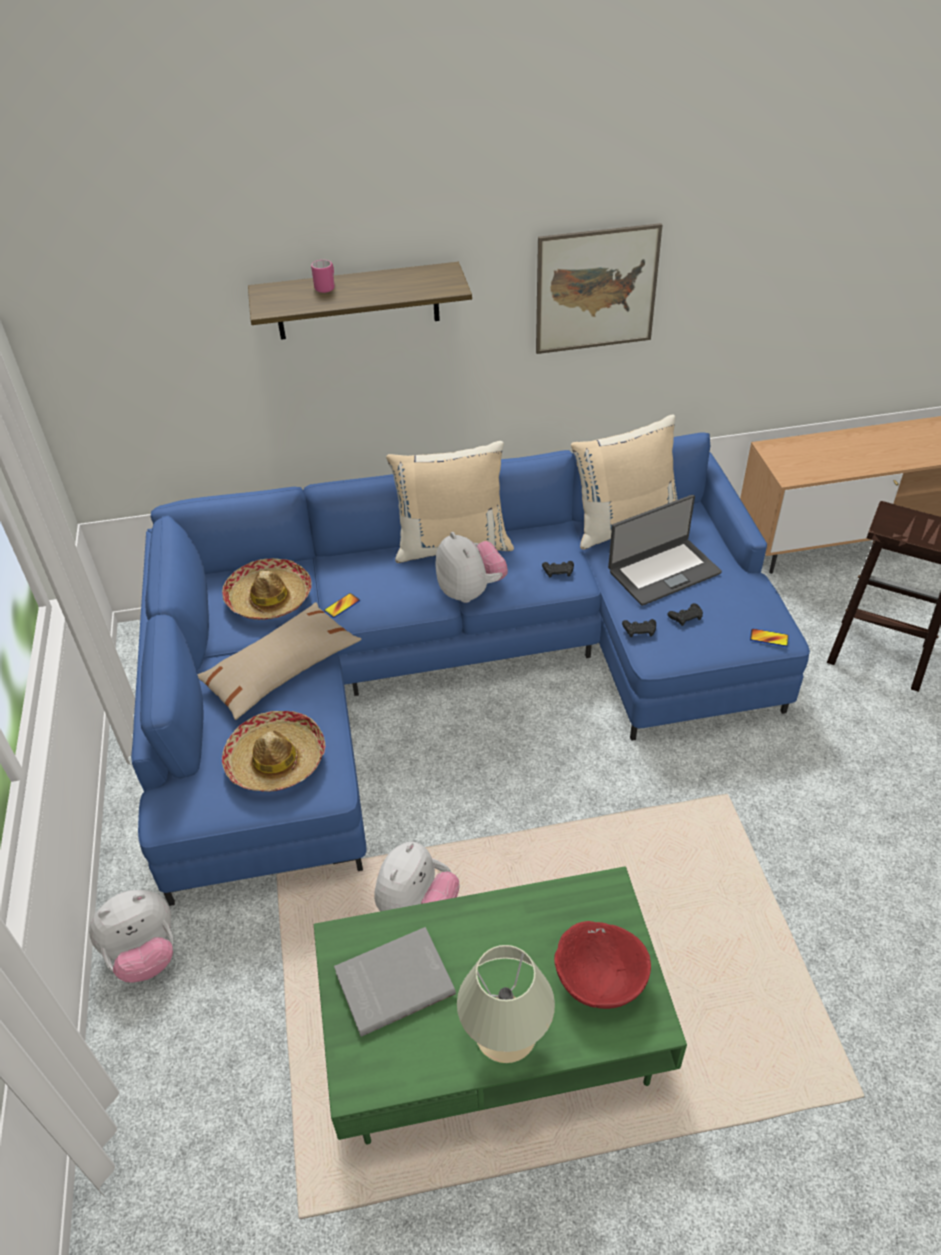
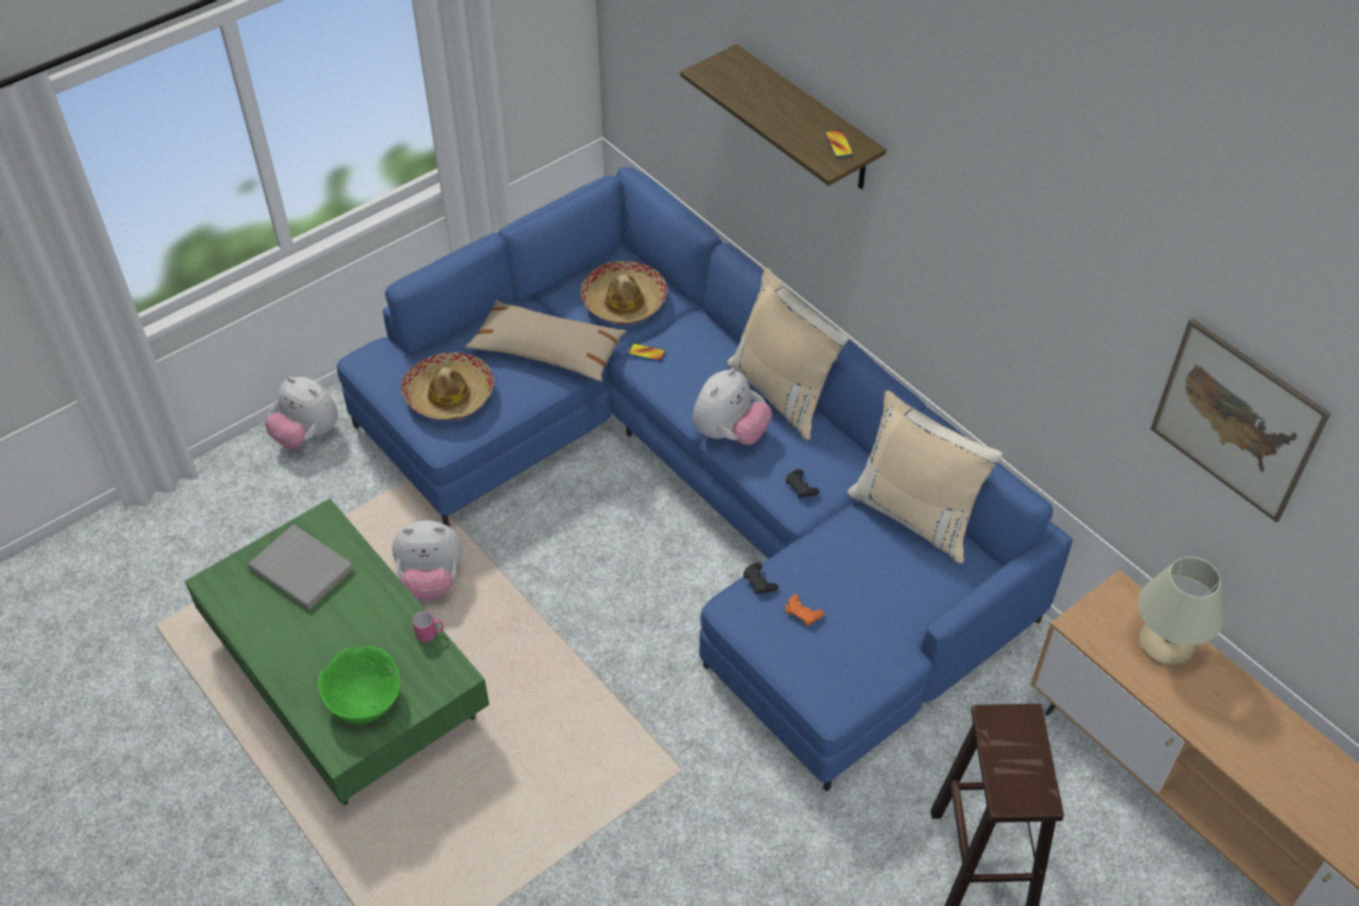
camera: 60 degrees right, 5 degrees up
(326, 287) = (768, 89): pink mug -> pink mug (430, 634)
(505, 1033) = (290, 655): beige table lamp -> beige table lamp (1166, 643)
(596, 289) = (996, 273): picture -> picture (1236, 420)
(600, 978) = (365, 699): red bowl -> green bowl
(663, 571) = (860, 572): laptop -> none
(685, 617) = (803, 613): black game controller -> orange game controller
(769, 638) = (818, 694): phone -> phone (838, 144)

